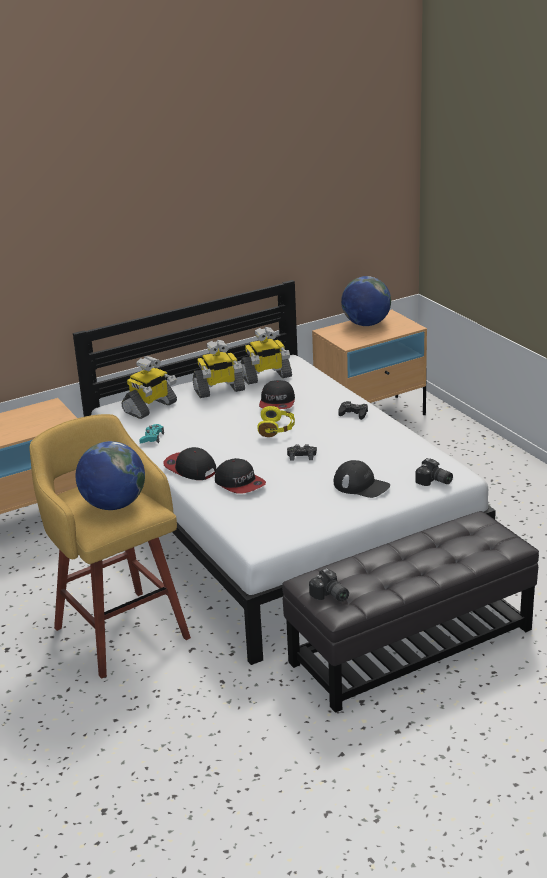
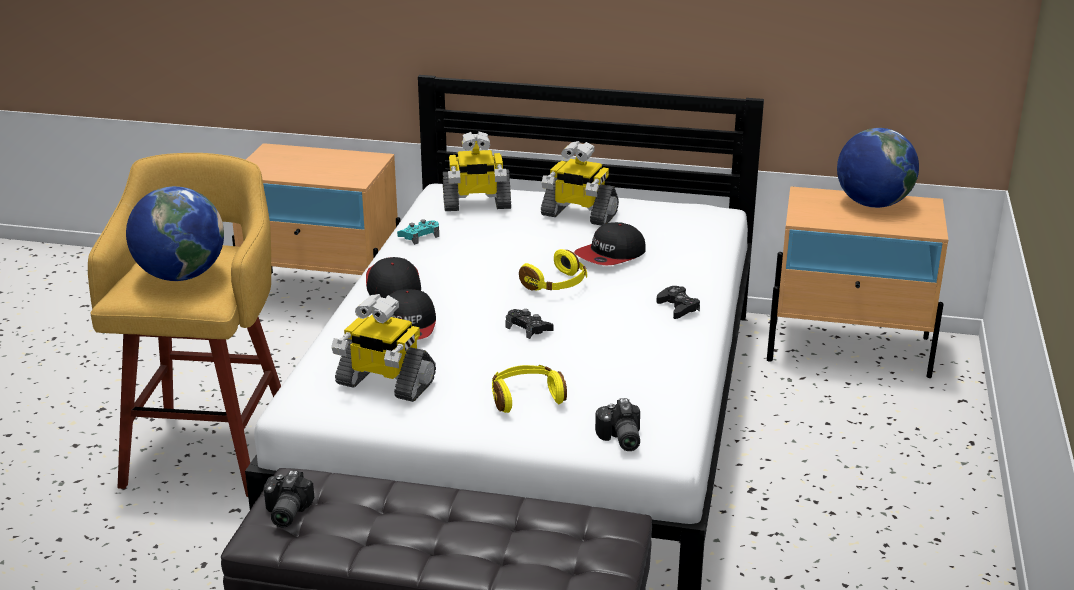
camera: 40 degrees right, 0 degrees up
(266, 376) = (653, 221): toy robot -> toy robot (384, 383)
(361, 485) = (526, 397): black cap -> yellow headphones

